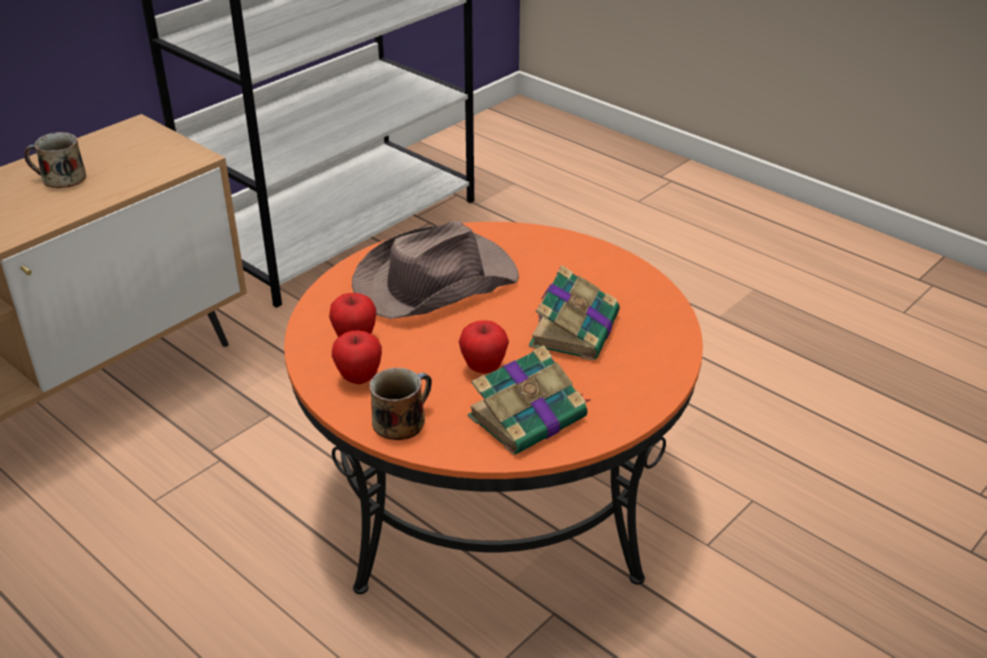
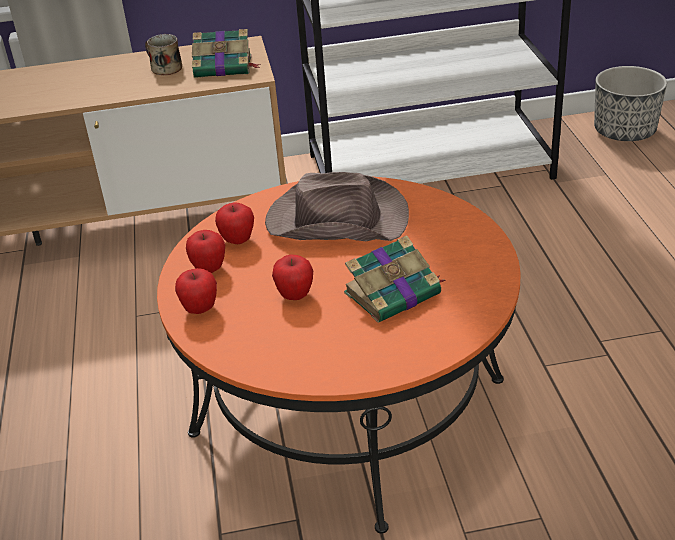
camera: 40 degrees right, 0 degrees up
(401, 420) = (200, 309): mug -> apple
(493, 139) = (624, 131): none -> planter
(529, 416) = (283, 344): book -> book (224, 67)

